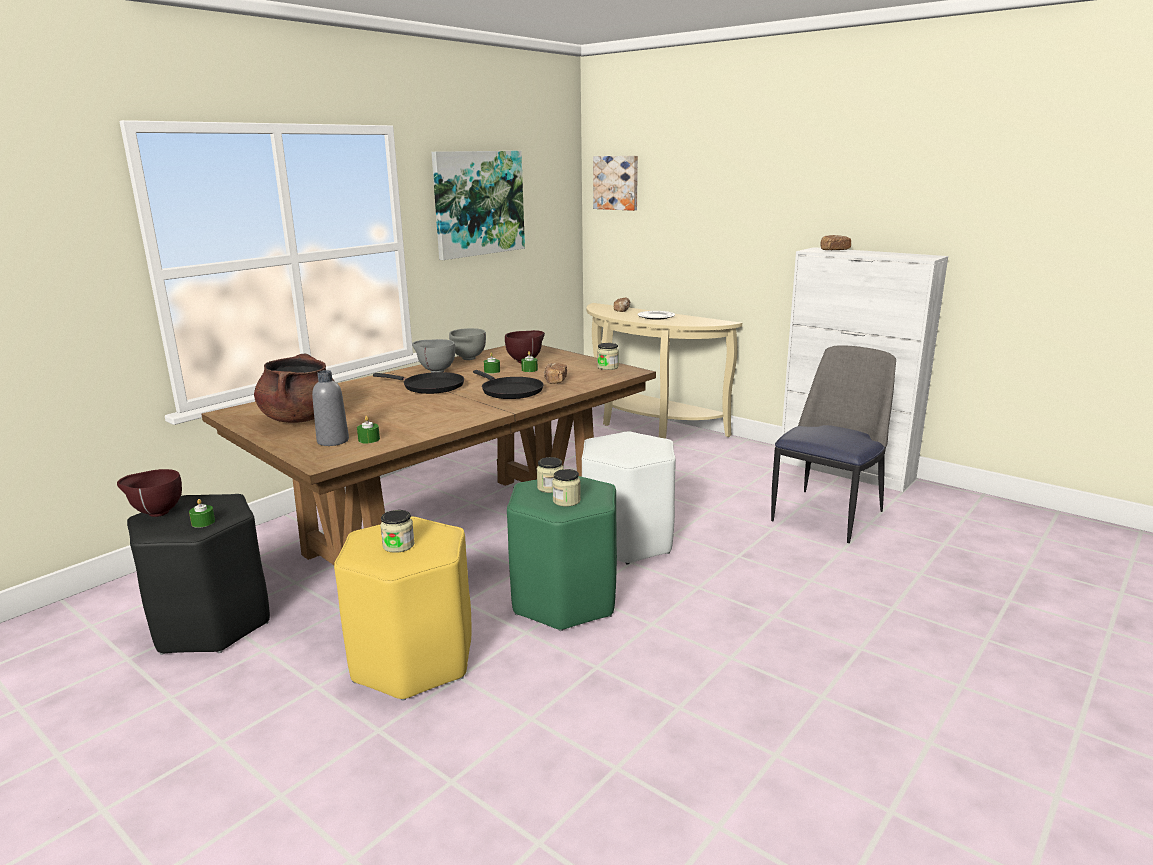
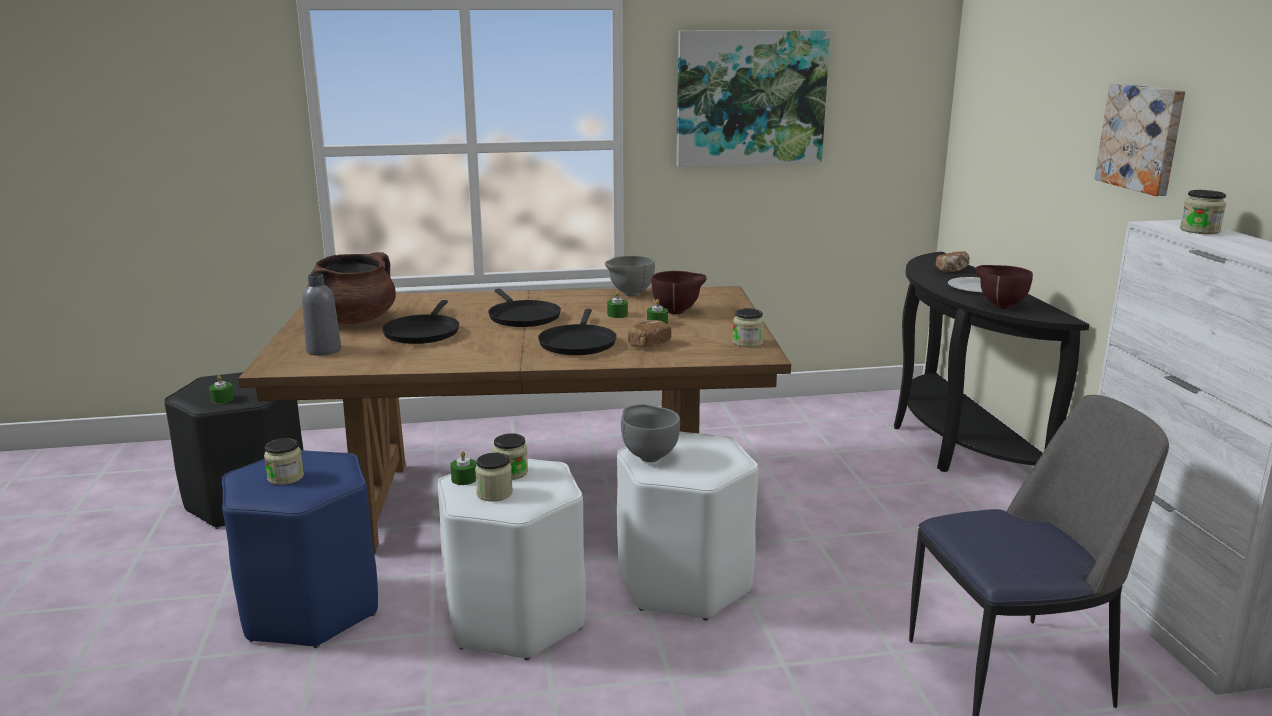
camera: 40 degrees right, 0 degrees up
(156, 513) = (215, 379): brown bowl -> brown bowl (999, 305)
(369, 439) = (349, 358): green candle -> green candle (464, 479)
(381, 412) = (422, 332): none -> black frying pan
(413, 661) = (310, 609): yellow stool -> blue stool
(435, 371) = (567, 301): grey bowl -> grey bowl (648, 456)
(565, 600) = (515, 619): green stool -> white stool
(616, 182) = (985, 81): picture -> picture (1142, 137)
(647, 425) = (952, 445): beige console table -> black console table
(834, 250) = (1199, 230): bread -> jar

